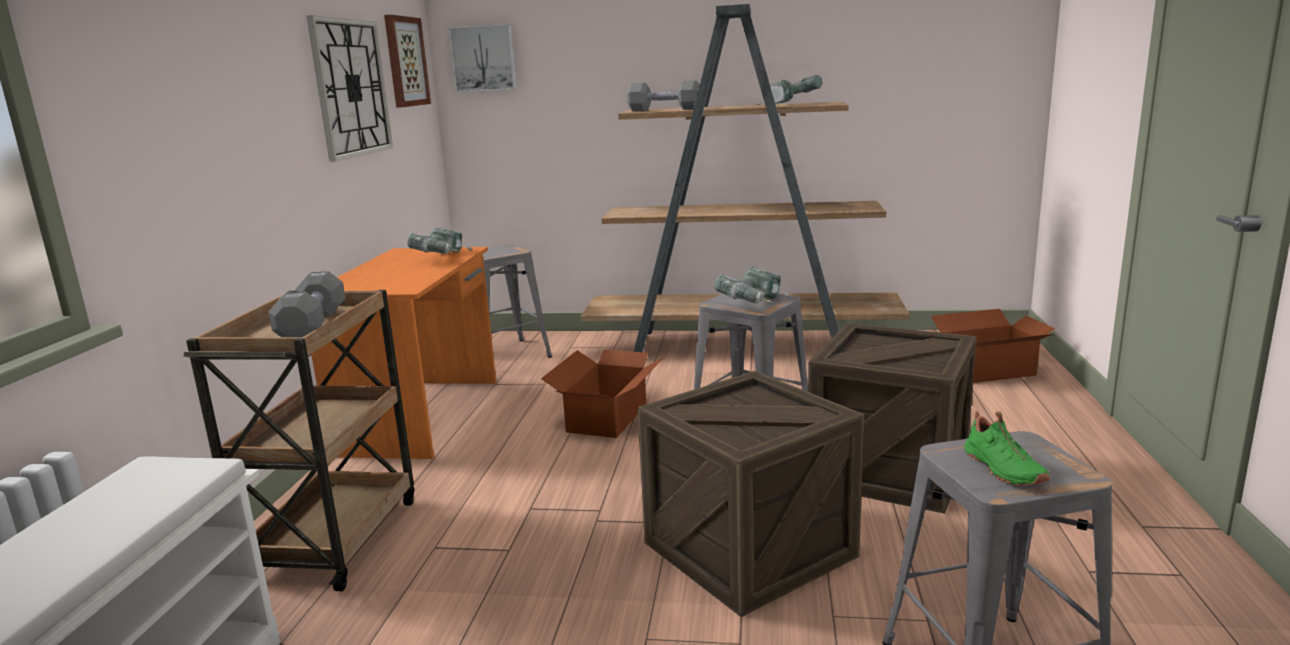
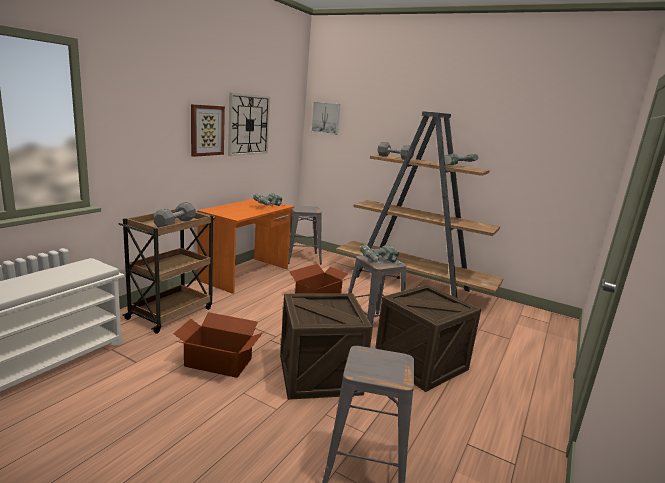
camera: 20 degrees right, 0 degrees up
(405, 62) = (286, 115): picture -> picture (206, 130)
(985, 371) = (527, 333): cardboard box -> cardboard box (218, 362)
(1001, 469) = (371, 366): green shoe -> none

